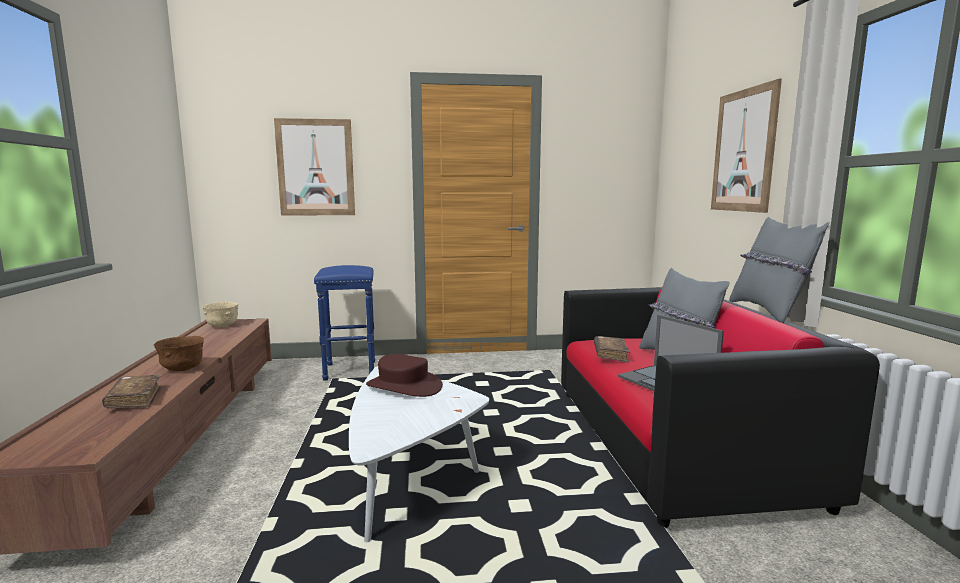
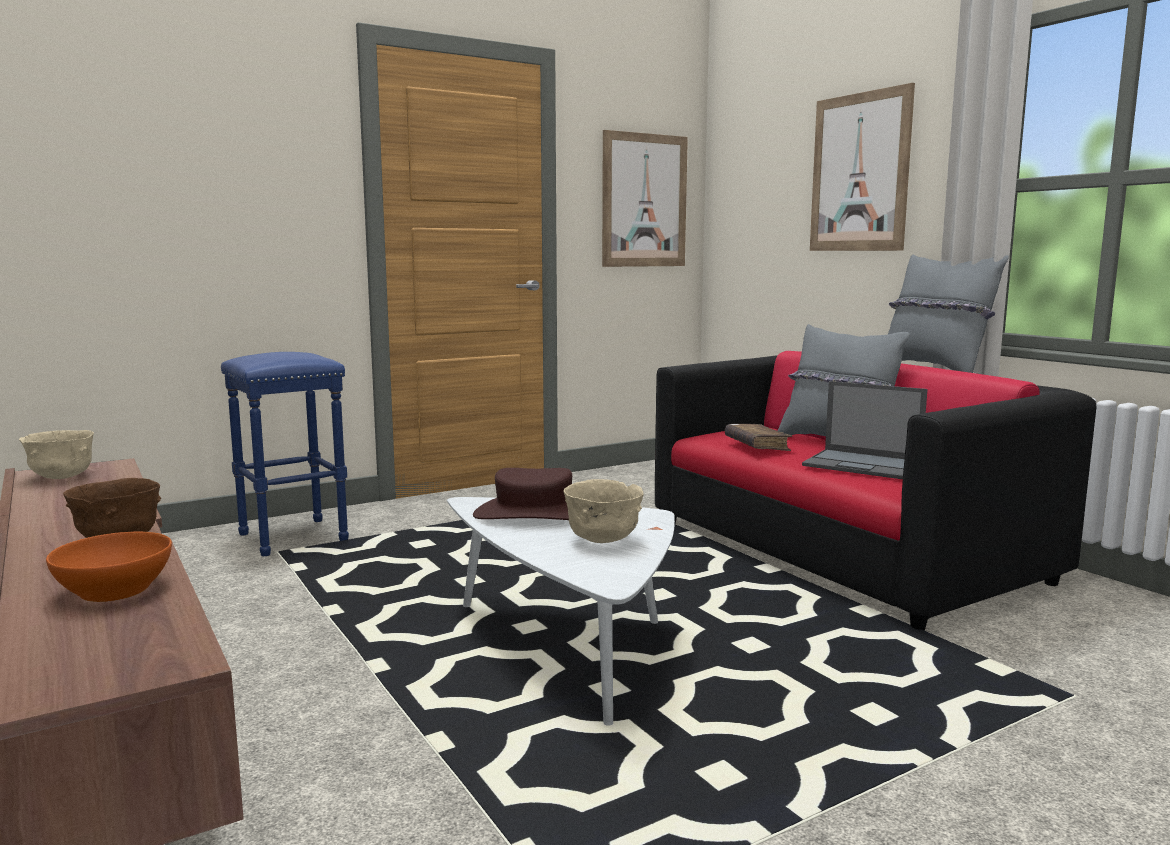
camera: 25 degrees left, 0 degrees up
(134, 399) = (115, 590): brown book -> orange bowl
(315, 168) = (193, 179): picture -> picture (644, 201)
(412, 414) = (603, 541): none -> beige bowl

